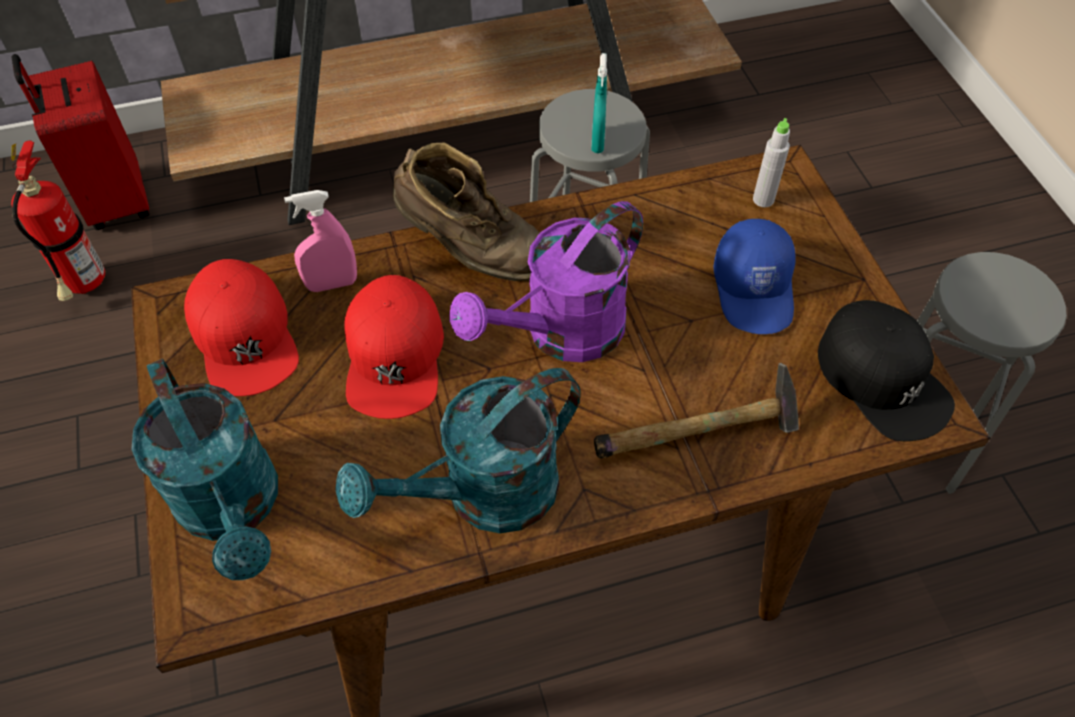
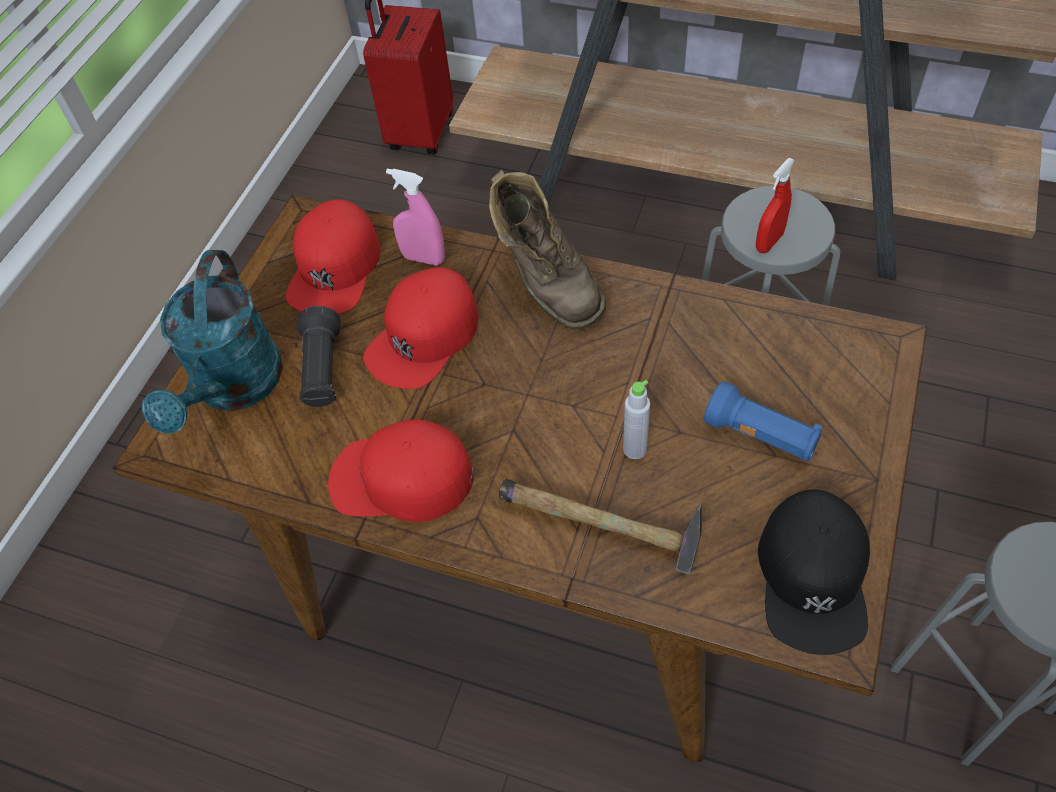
camera: 40 degrees right, 0 degrees up
(85, 286) = (356, 190): fire extinguisher -> none
(317, 440) = (322, 370): none -> black flashlight
(483, 496) = (400, 478): turquoise watering can -> red cap
(561, 334) = (561, 386): purple watering can -> none
(597, 142) = (769, 242): turquoise spray bottle -> red spray bottle
(755, 290) = (761, 436): blue cap -> blue flashlight
(763, 199) = (841, 360): grey bottle -> grey bottle (635, 449)

